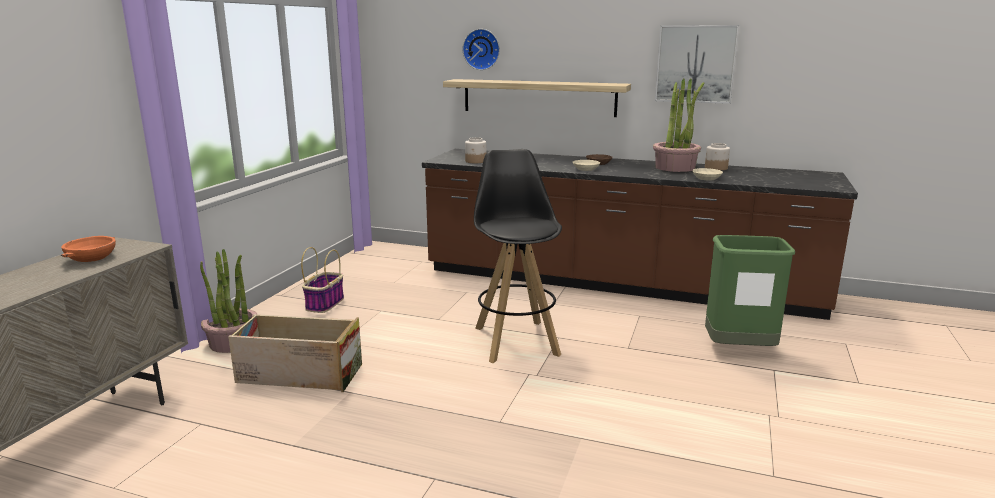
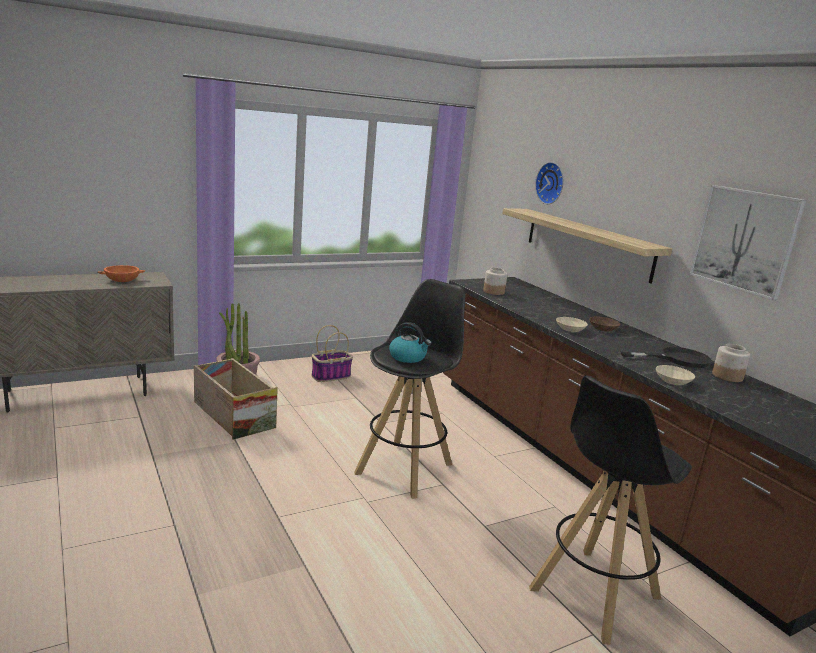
camera: 40 degrees right, 0 degrees up
(521, 226) = (408, 357): none -> kettle
(675, 167) = (676, 359): potted plant -> black frying pan
(738, 350) = (593, 593): green trash can -> black stool

